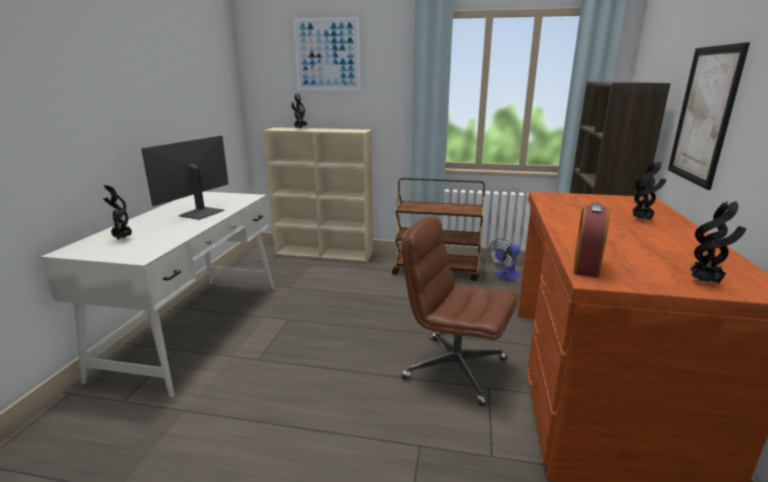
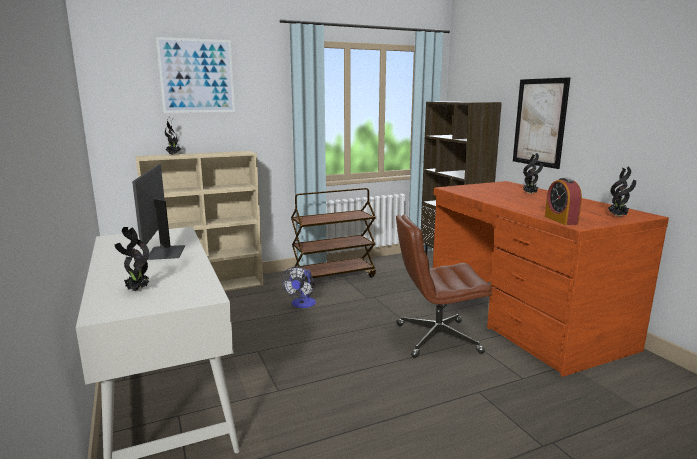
camera: 35 degrees left, 5 degrees down
(505, 276) = (388, 268): fan -> fan (302, 304)

